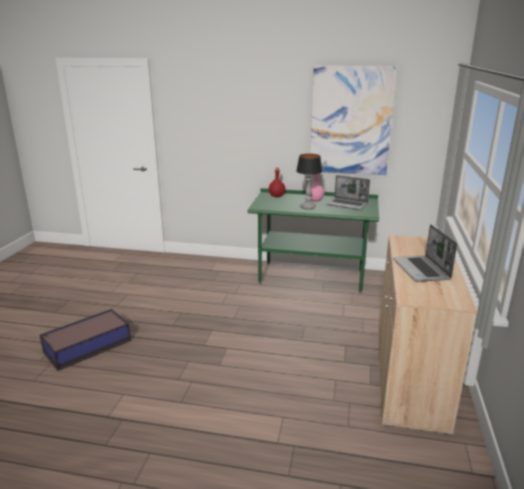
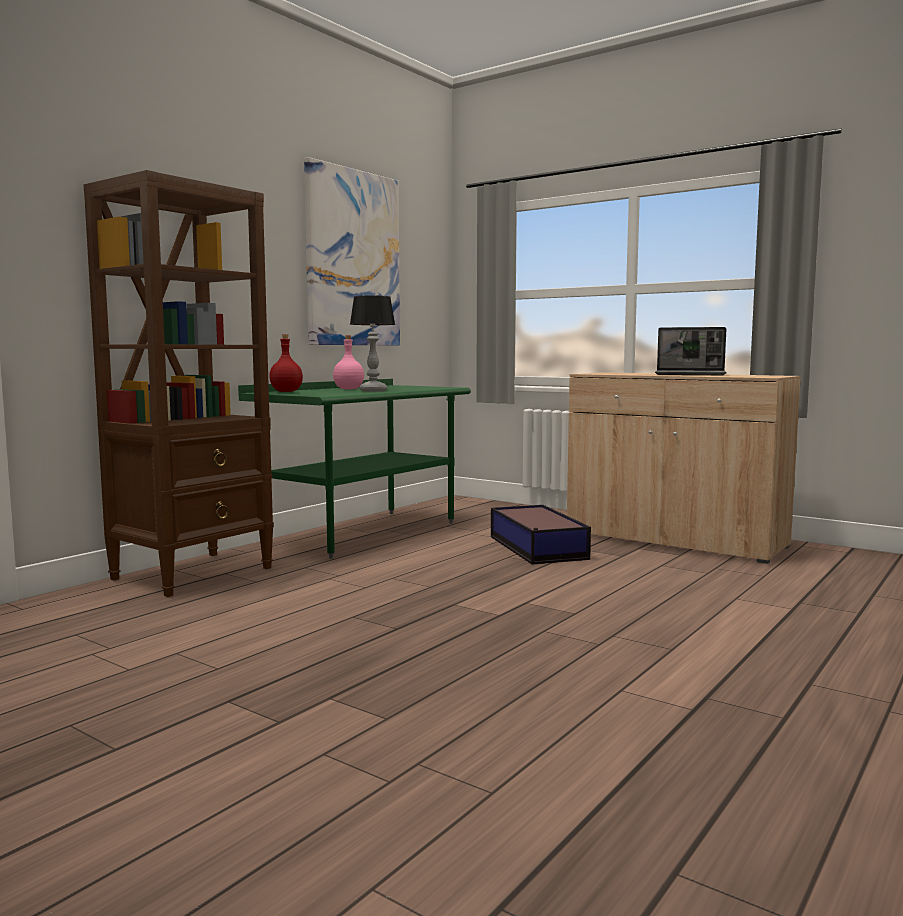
camera: 65 degrees left, 15 degrees down
(86, 346) = (385, 714): storage box -> storage box (537, 548)
(214, 266) = (194, 573): none -> brown bookcase
(347, 204) = (395, 387): laptop -> none

